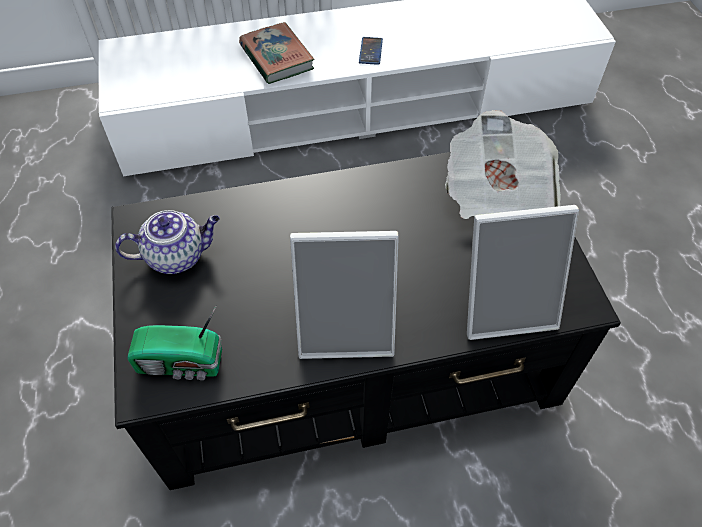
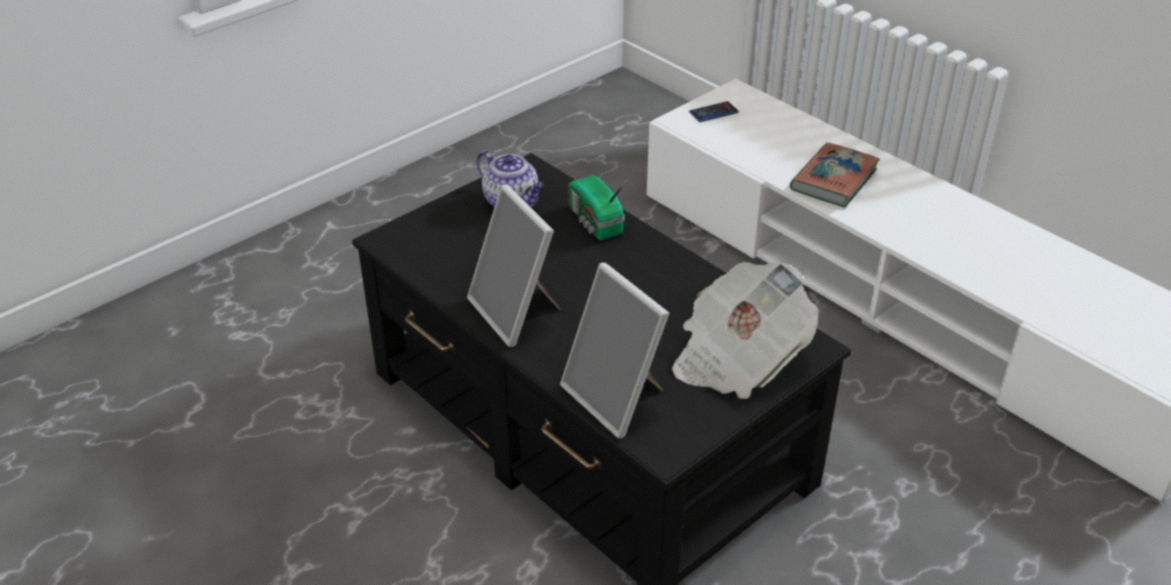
camera: 60 degrees right, 15 degrees down
(182, 364) = (420, 246): radio -> radio (594, 222)
(370, 51) = (919, 233): phone -> phone (713, 112)

